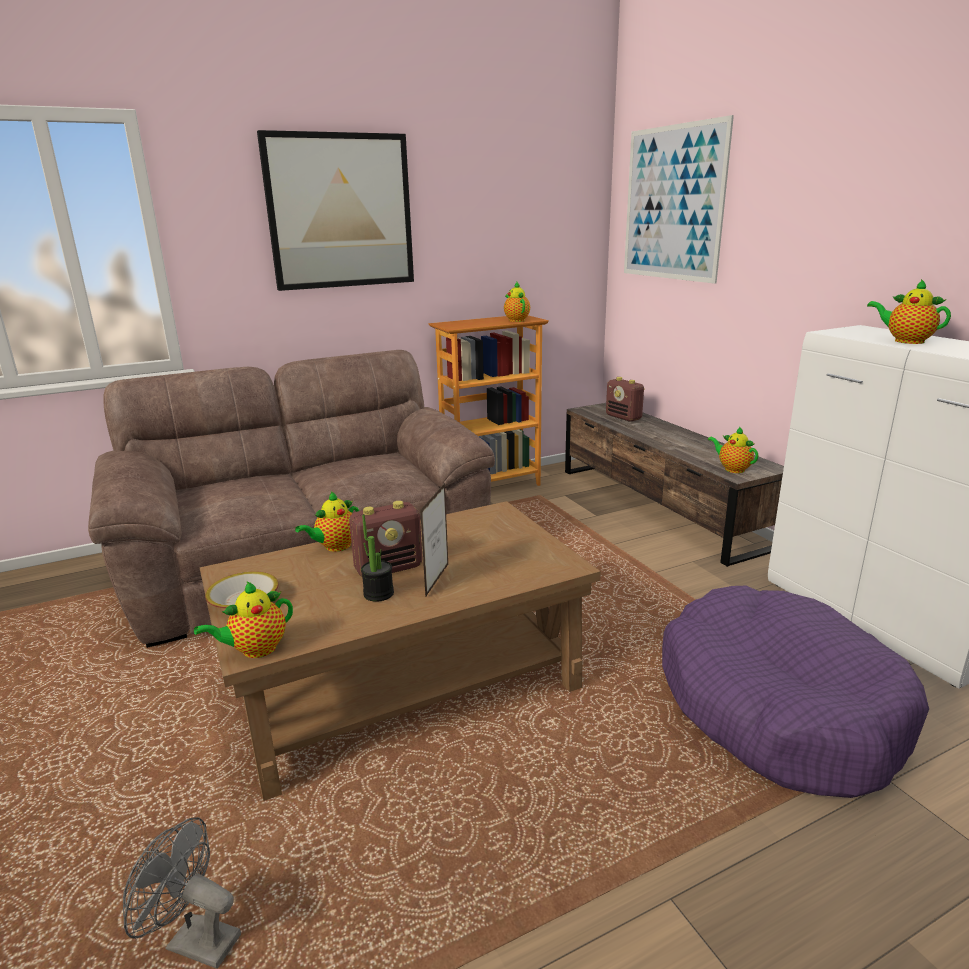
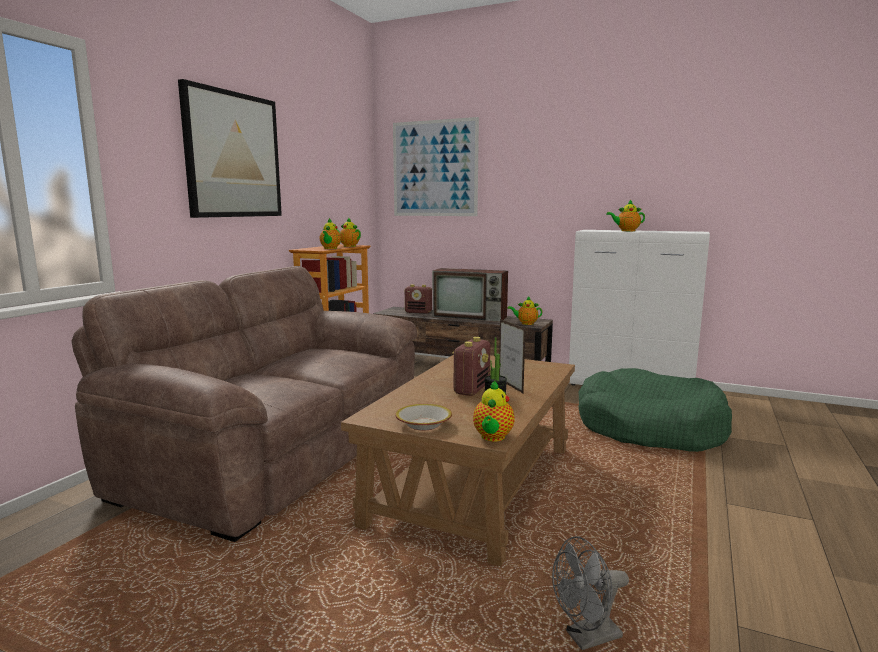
camera: 40 degrees left, 10 degrees down
(335, 547) = (411, 390): teapot -> teapot (330, 248)
(676, 439) = (471, 317): none -> television
(777, 707) = (649, 427): purple dog bed -> green dog bed

